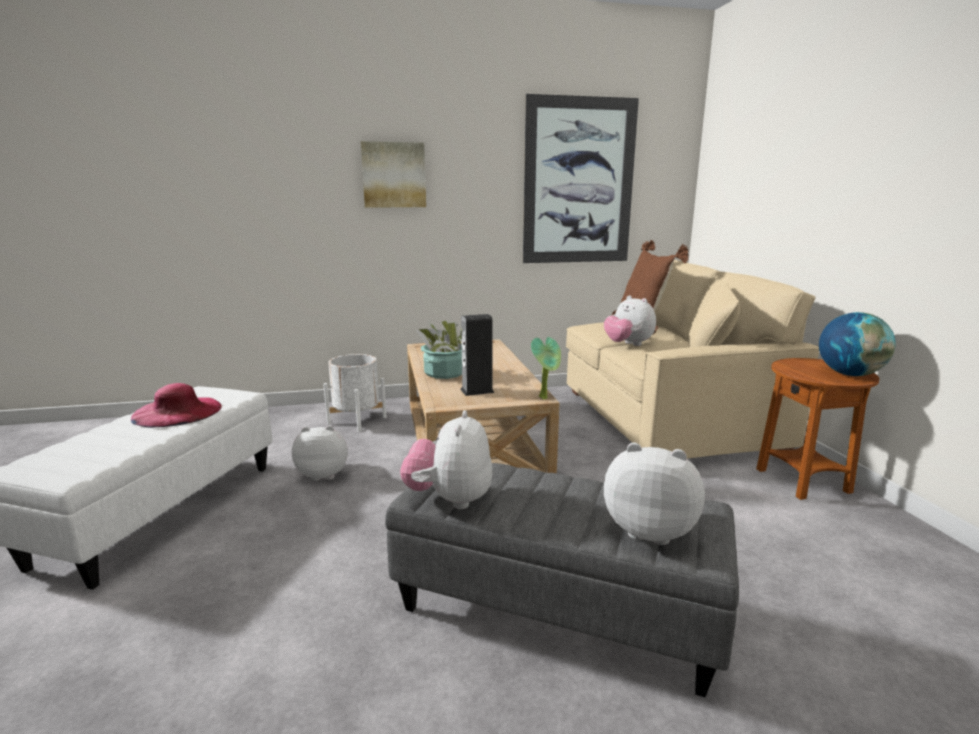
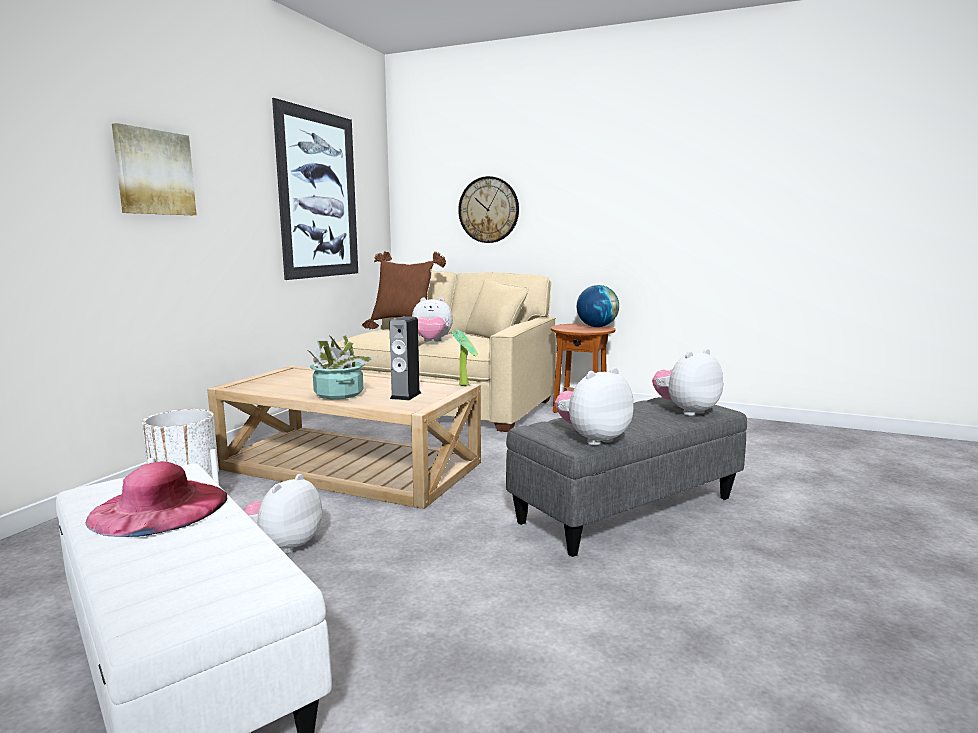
camera: 55 degrees left, 5 degrees down
(450, 499) = (592, 439): plush toy -> plush toy turned 105 degrees clockwise
(777, 193) = (488, 210): none -> wall clock

